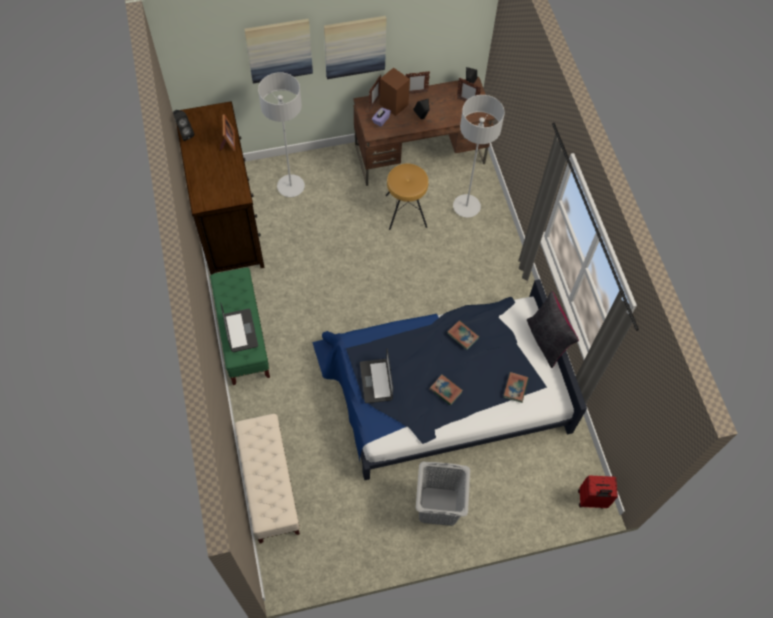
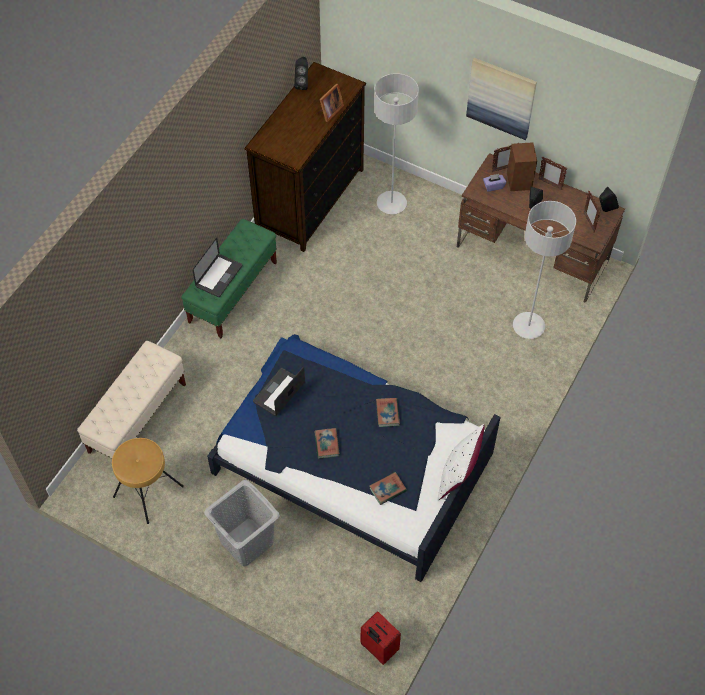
camera: 45 degrees right, 5 degrees down
(279, 50) = (428, 59): picture -> none
(405, 211) = (469, 291): brown stool -> brown stool (147, 491)
(547, 341) = (458, 475): black pillow -> white pillow

